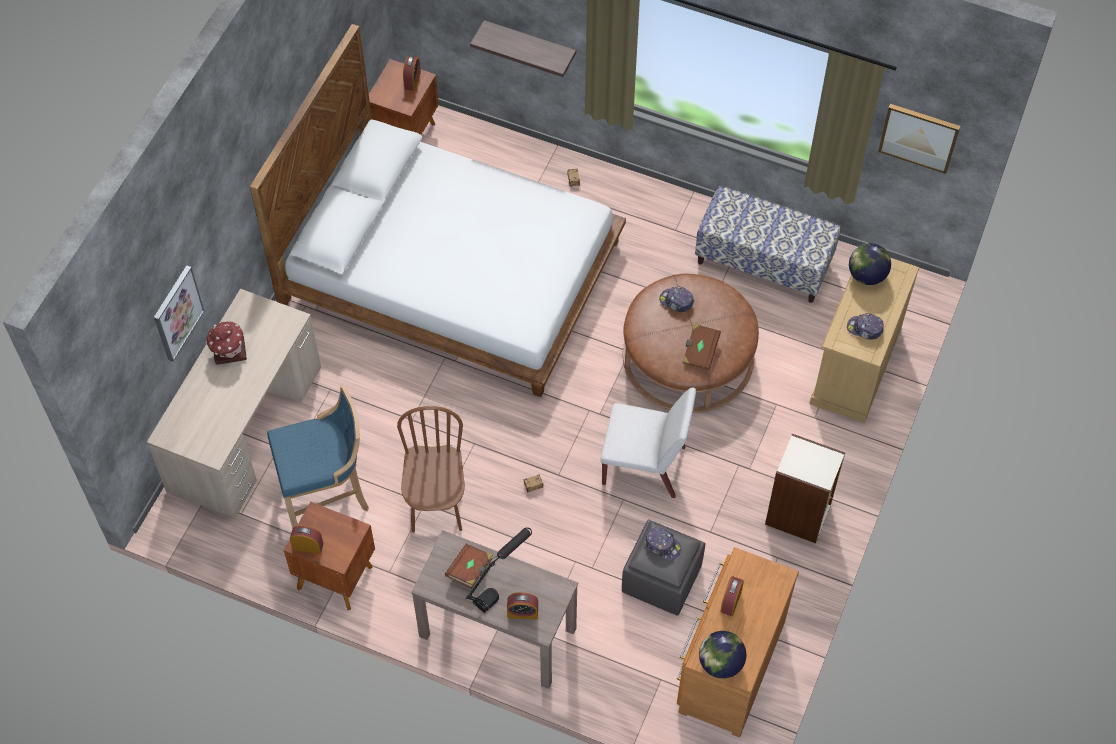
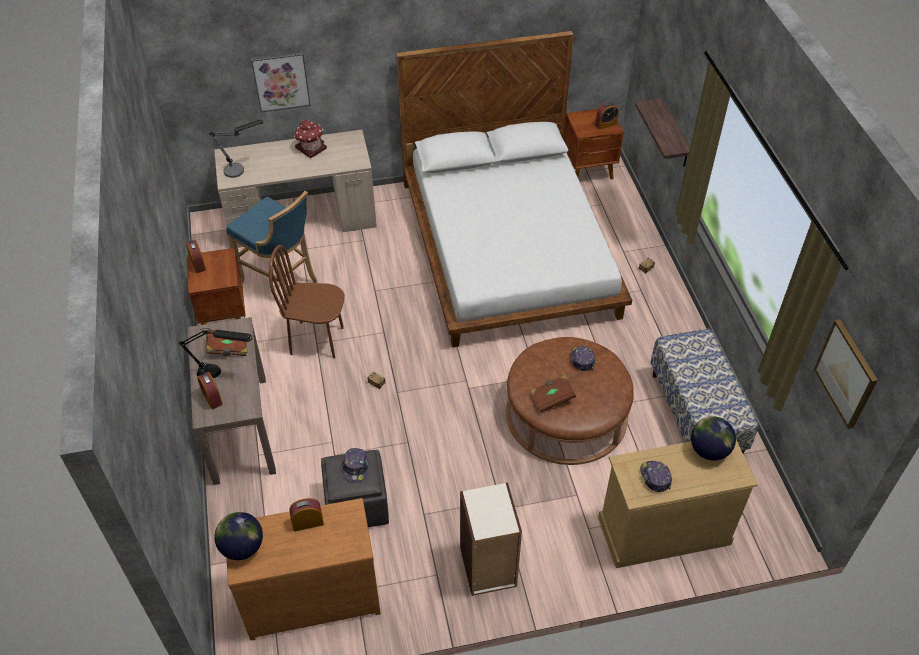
camera: 55 degrees right, 10 degrees down
(205, 433) = (240, 169): none -> table lamp
(436, 507) = (317, 340): brown chair -> brown chair turned 135 degrees counterclockwise
(645, 466) = (447, 439): white chair -> none

